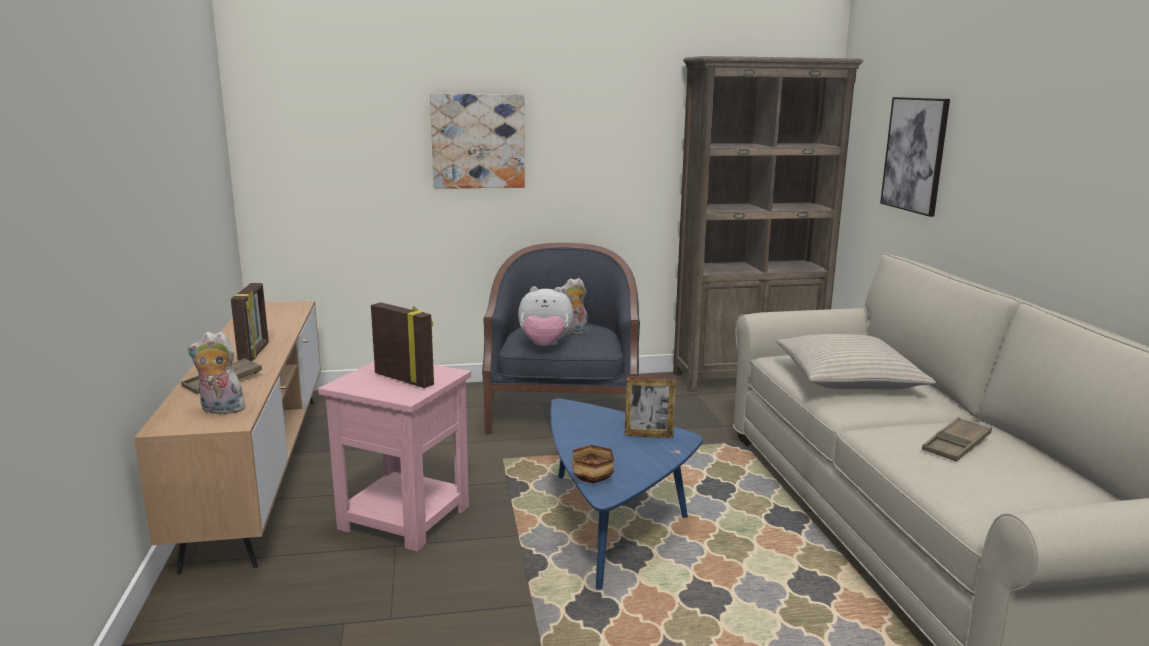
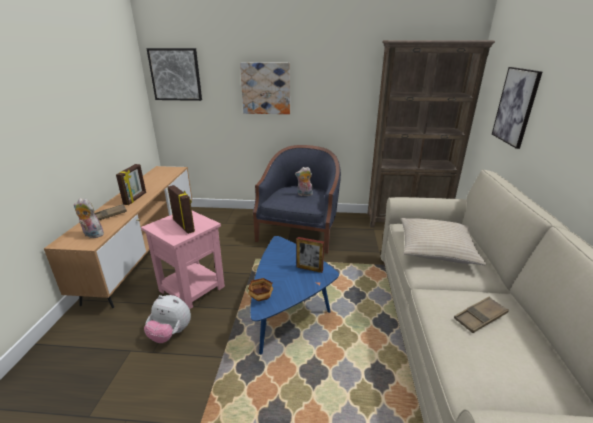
camera: 15 degrees right, 10 degrees up
(295, 116) = (175, 74): none -> picture
(545, 346) = (285, 202): plush toy -> plush toy (170, 334)

